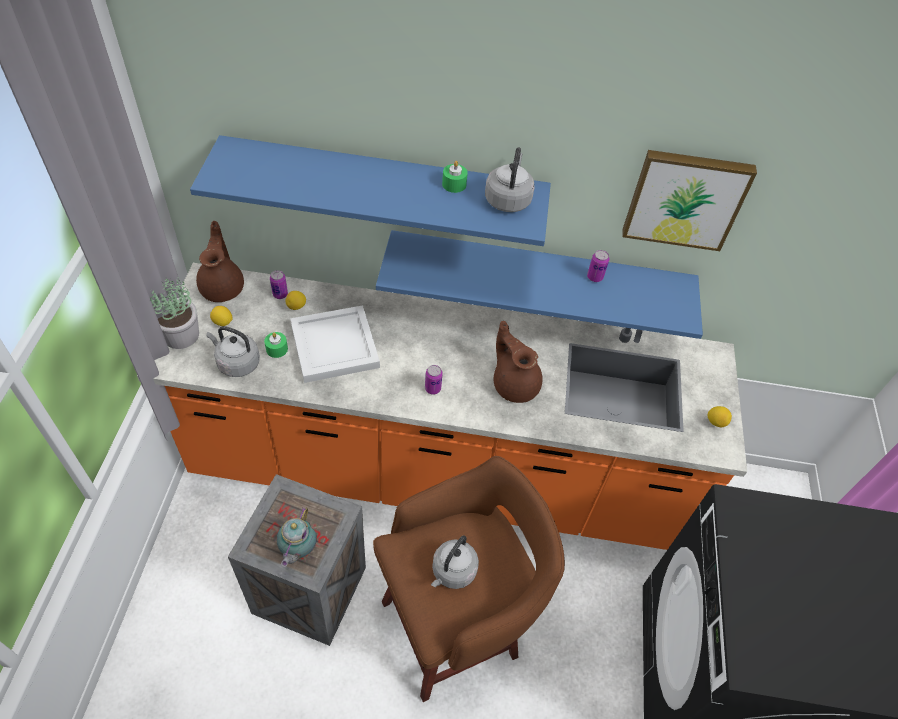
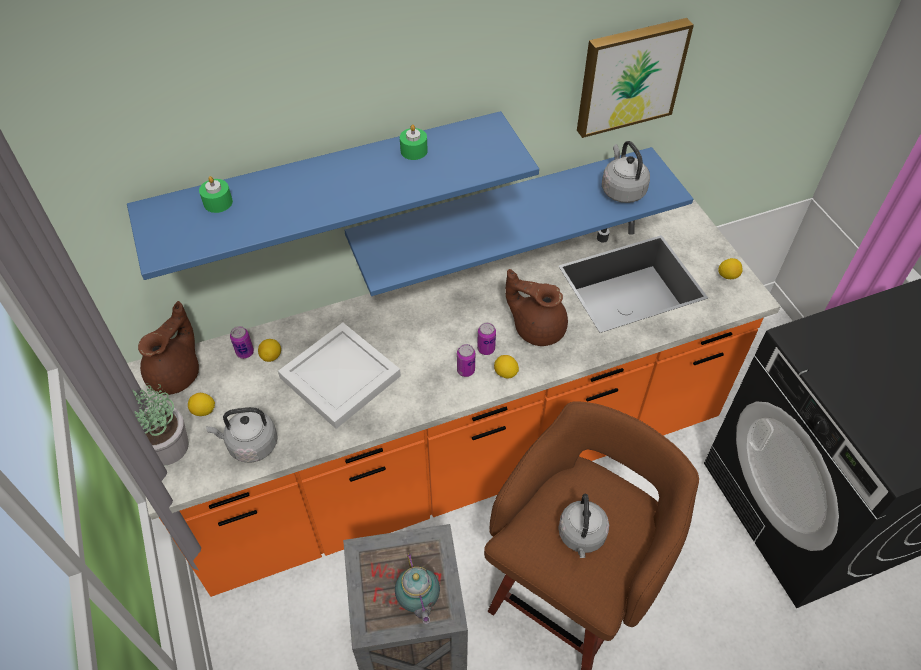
camera: 25 degrees left, 0 degrees up
(223, 287) = (177, 374): brown teapot -> brown teapot turned 60 degrees clockwise
(277, 349) = (282, 409): green candle -> green candle (218, 202)
(462, 406) = (505, 373): none -> lemon
(508, 199) = (475, 143): grey kettle -> grey kettle (622, 190)
(594, 277) = (567, 188): can -> can (486, 349)

